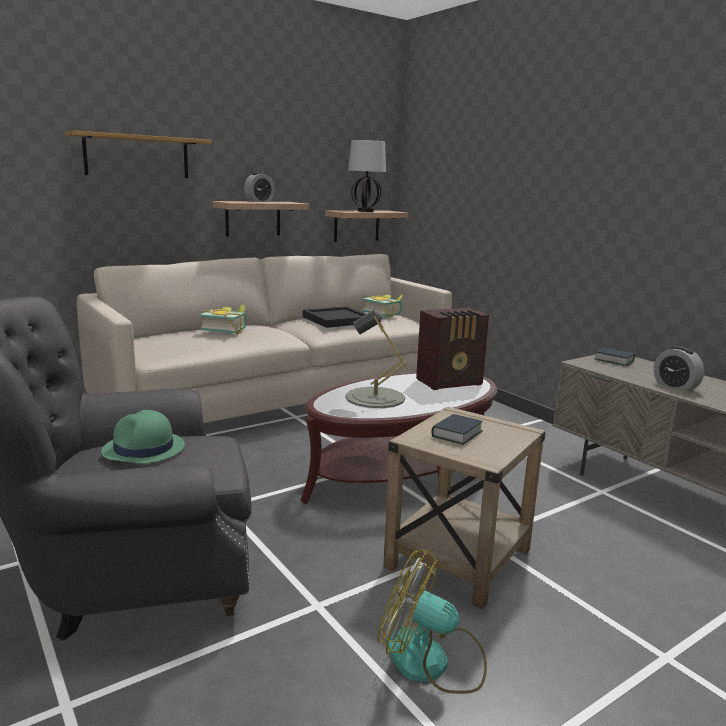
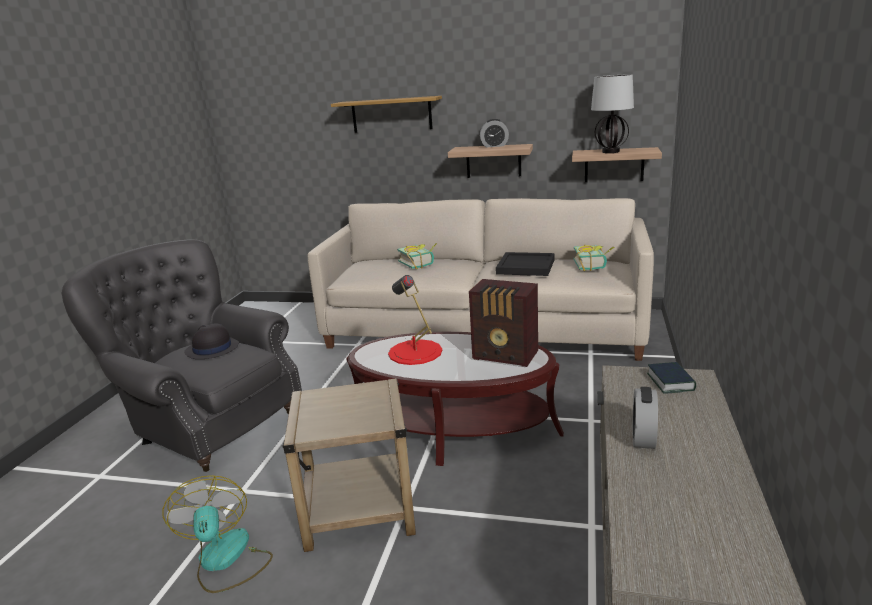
camera: 50 degrees right, 5 degrees up
(144, 449) = (212, 349): green hat -> black hat
(375, 397) = (415, 352): grey table lamp -> red table lamp
(456, 434) = (339, 404): book -> none

